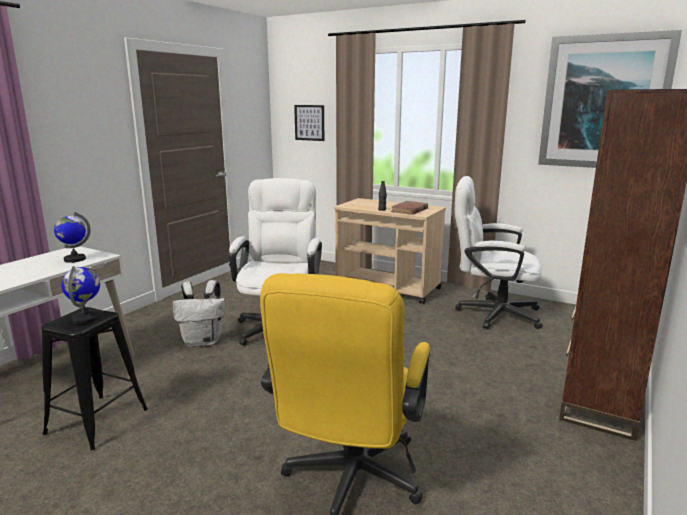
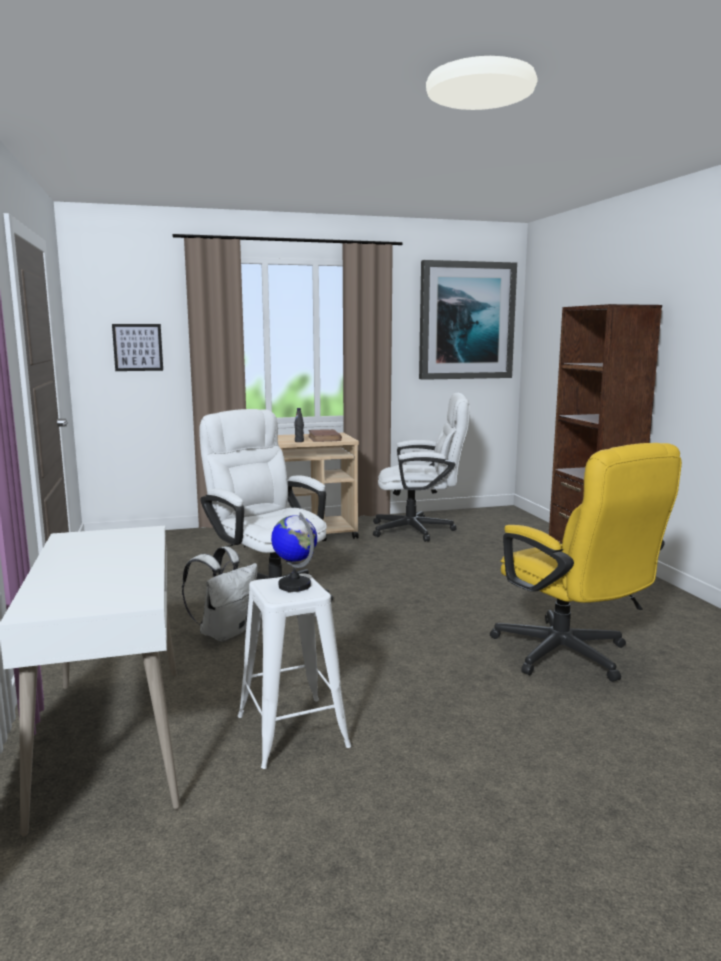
camera: 45 degrees left, 5 degrees down
(74, 259) = (122, 541): globe -> none
(97, 421) = (292, 730): black stool -> white stool
(490, 313) = (420, 530): white office chair -> white office chair turned 150 degrees counterclockwise

